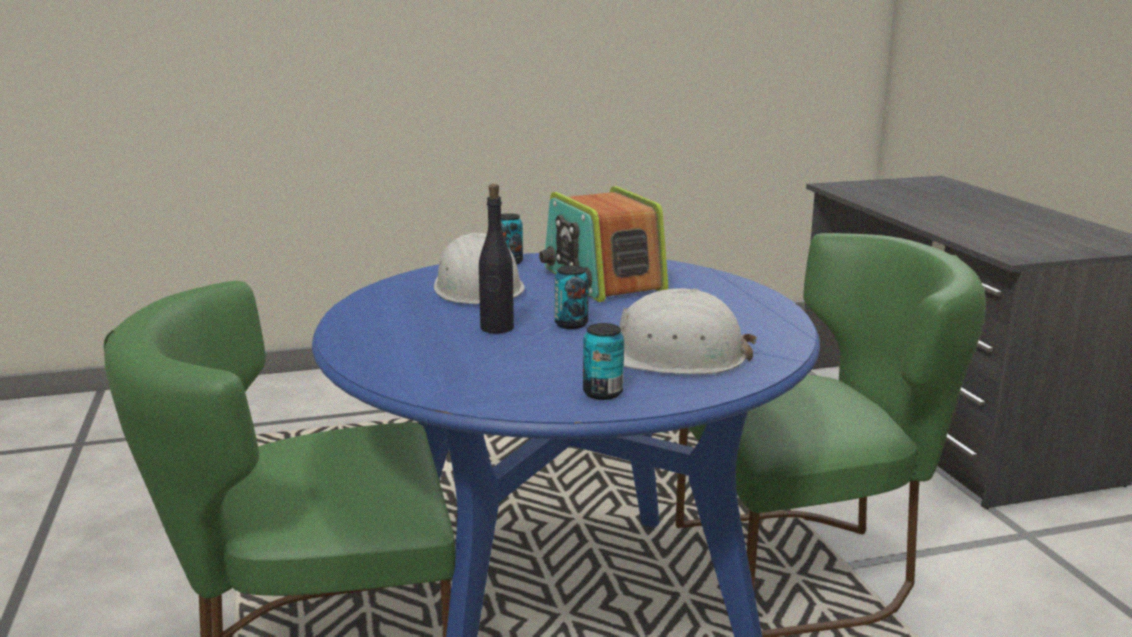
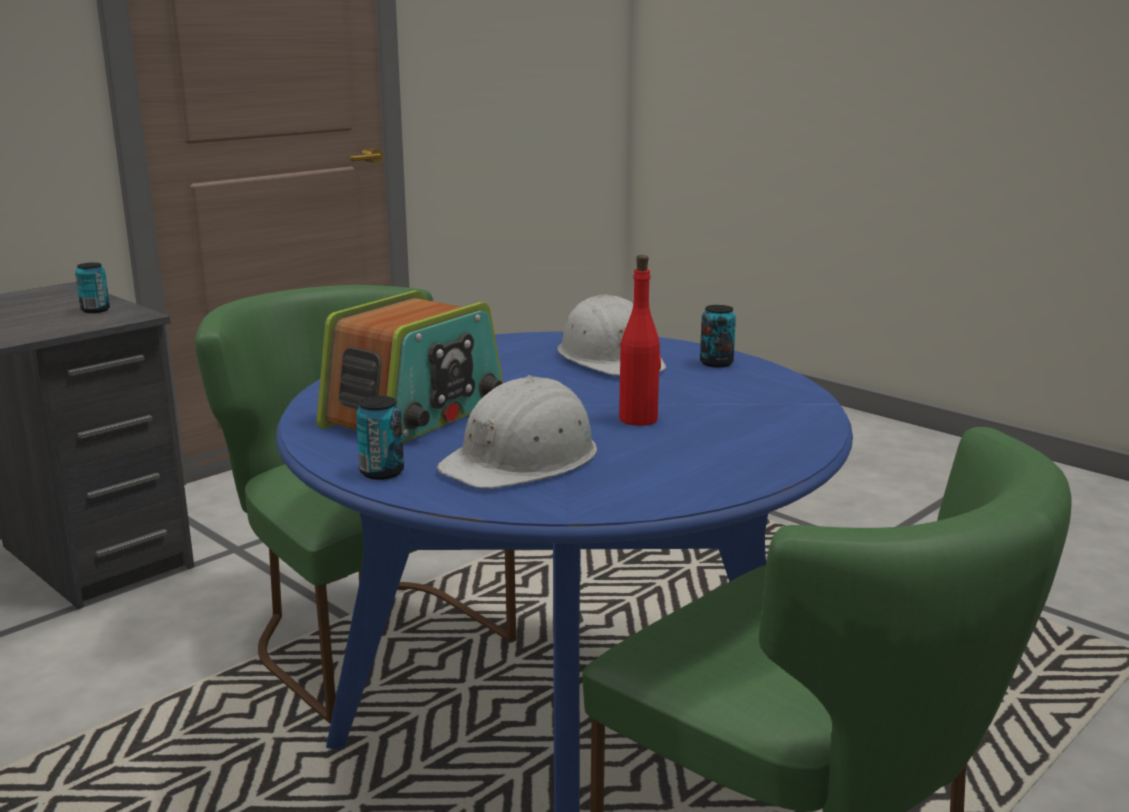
camera: 120 degrees left, 0 degrees up
(497, 328) = (639, 419): black bottle -> red bottle
(571, 324) = (583, 398): can -> can (95, 310)

